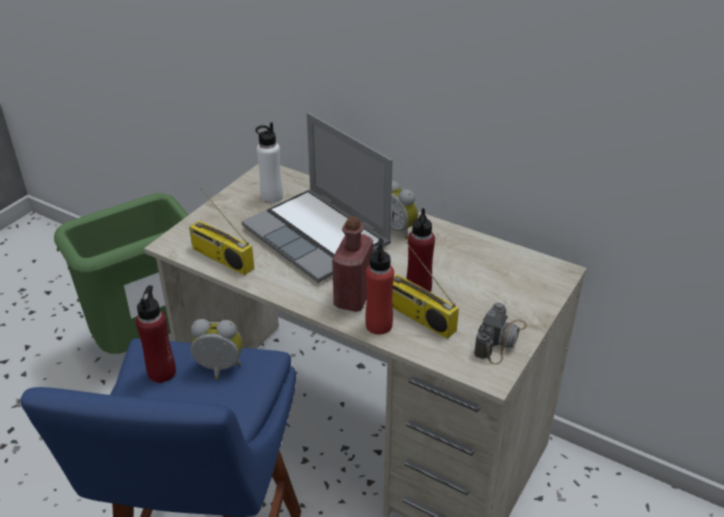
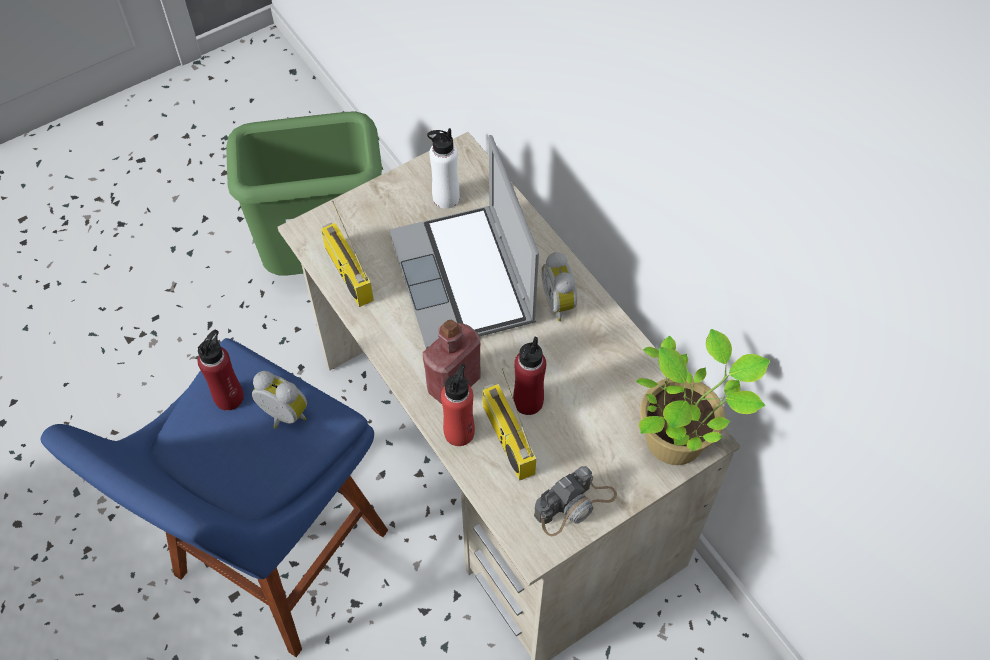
camera: 25 degrees right, 20 degrees up
(543, 277) = (679, 438): none -> potted plant

